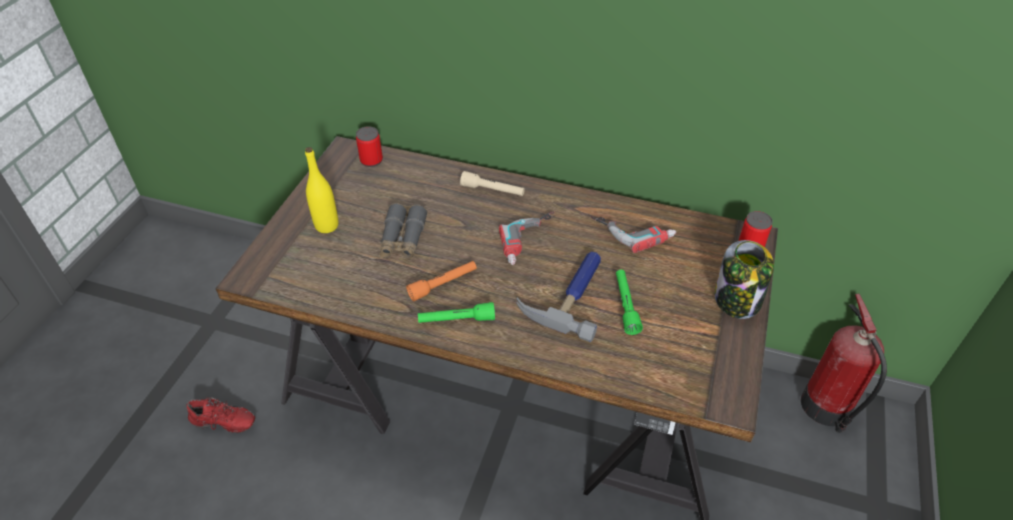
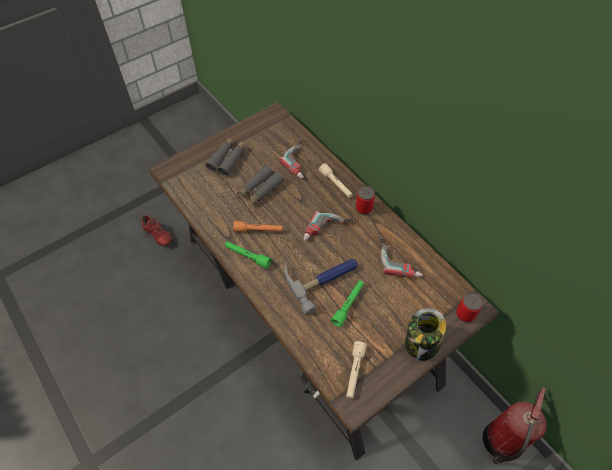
camera: 35 degrees right, 10 degrees up
(327, 226) = (228, 159): yellow bottle -> grey binoculars
(371, 160) = (284, 128): can -> can (364, 208)
(426, 184) = (301, 160): none -> power drill
(698, 370) = (354, 372): none -> beige flashlight

